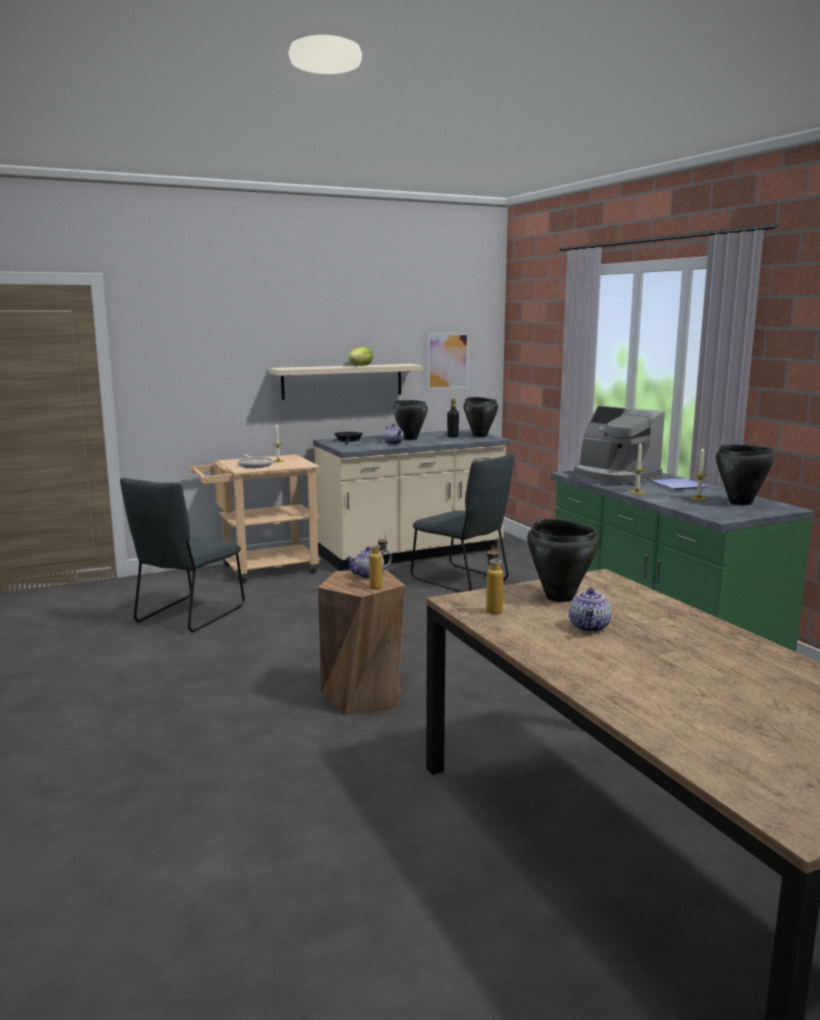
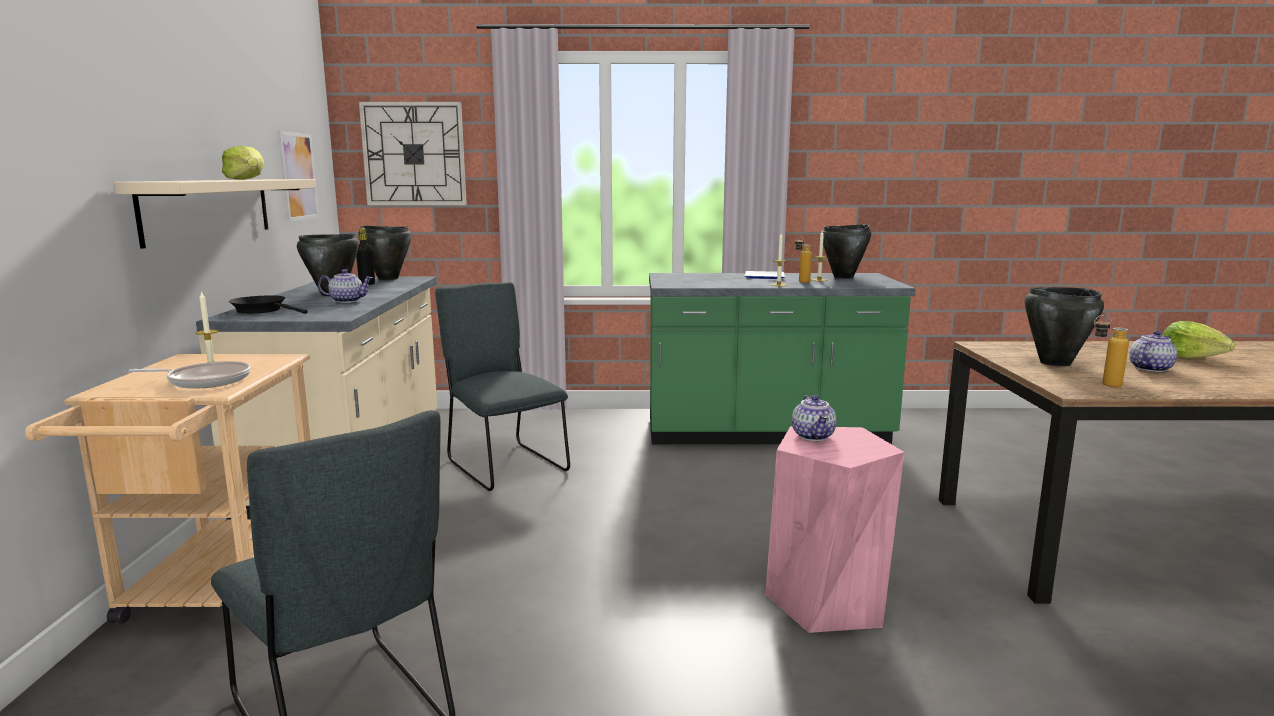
camera: 65 degrees left, 0 degrees up
(364, 695) = (826, 601): brown stool -> pink stool
(379, 586) = (863, 438): bottle -> bottle (801, 281)
(463, 580) = (504, 464): grey chair -> grey chair turned 105 degrees counterclockwise
(535, 346) = (414, 154): none -> wall clock
(590, 627) = (1149, 368): teapot -> teapot turned 75 degrees counterclockwise
(614, 477) = (704, 281): coffee machine -> none
(687, 648) = (1191, 357): none -> lettuce

